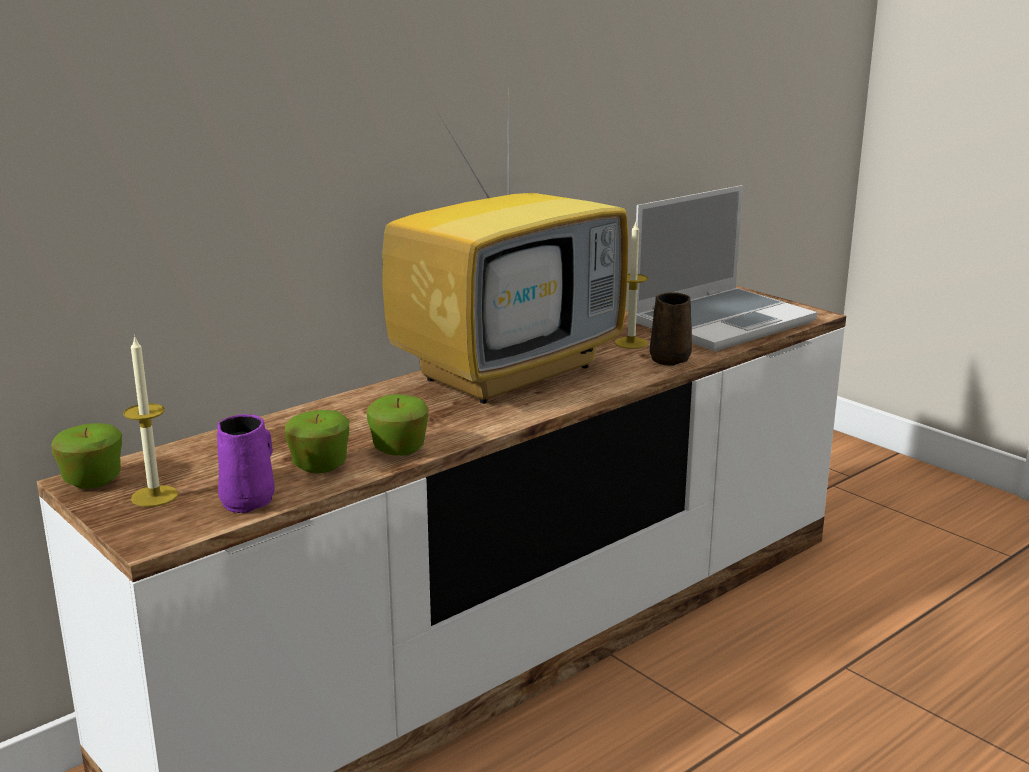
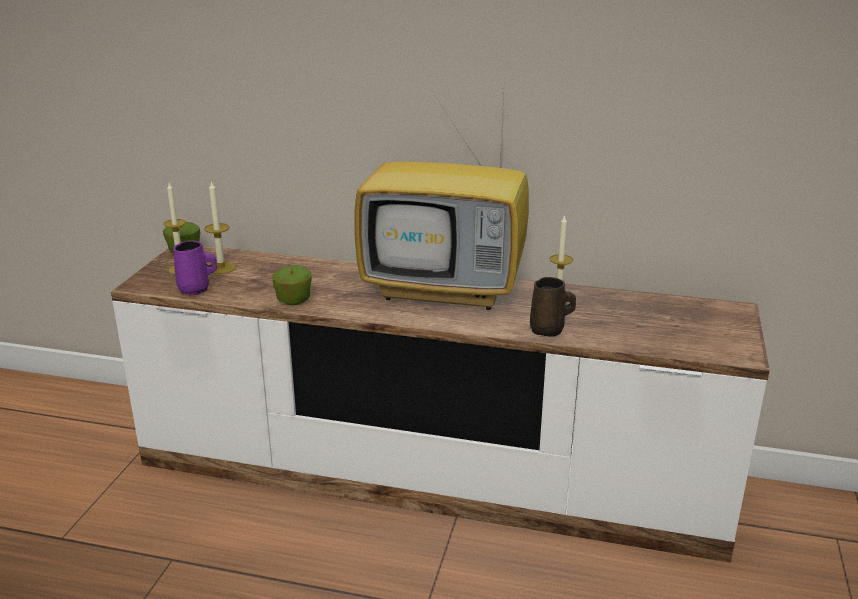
camera: 55 degrees right, 5 degrees up
(207, 468) = (221, 268): none -> candle
(320, 466) = (251, 290): apple -> none
(722, 321) = (658, 326): laptop -> none

